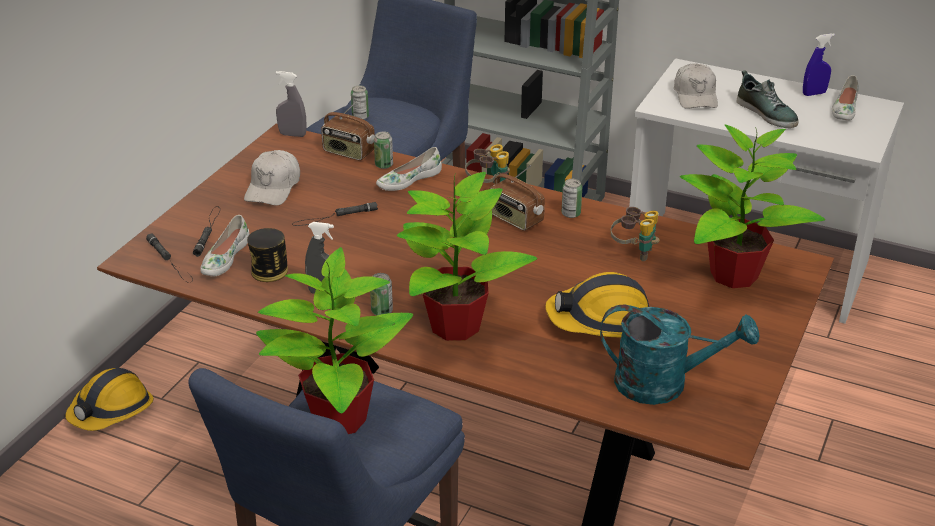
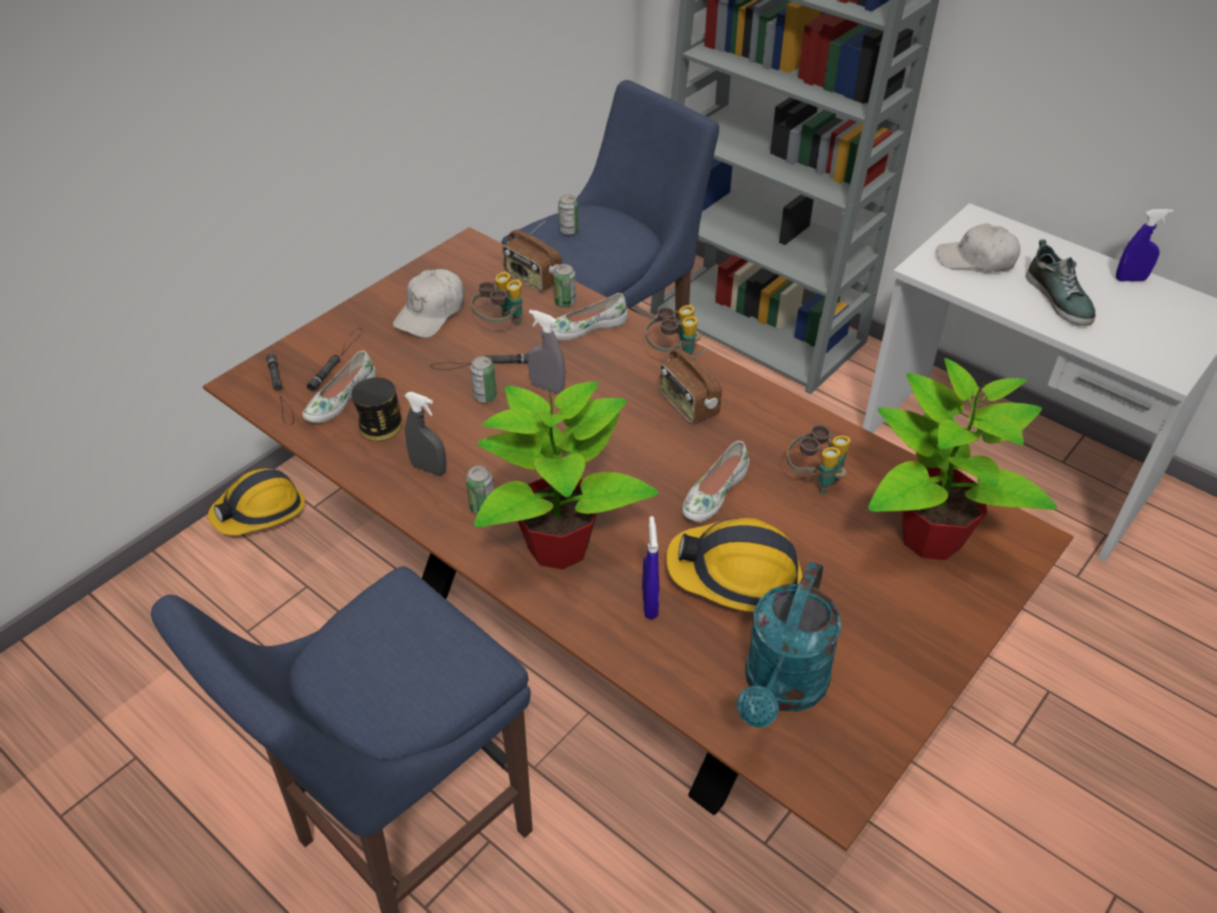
camera: 15 degrees right, 10 degrees up
(292, 135) = (480, 245): grey spray bottle -> grey spray bottle (547, 387)
(337, 188) = (501, 325): none -> binoculars
(337, 419) = (377, 648): potted plant -> none
(543, 350) = (650, 603): none -> blue spray bottle
(571, 214) = (757, 408): can -> can (485, 396)
(664, 384) = (782, 689): turquoise watering can -> turquoise watering can turned 90 degrees clockwise
(695, 96) = (976, 260): white cap -> white cap turned 90 degrees clockwise
(844, 109) = (1163, 307): white shoe -> white shoe (713, 492)

